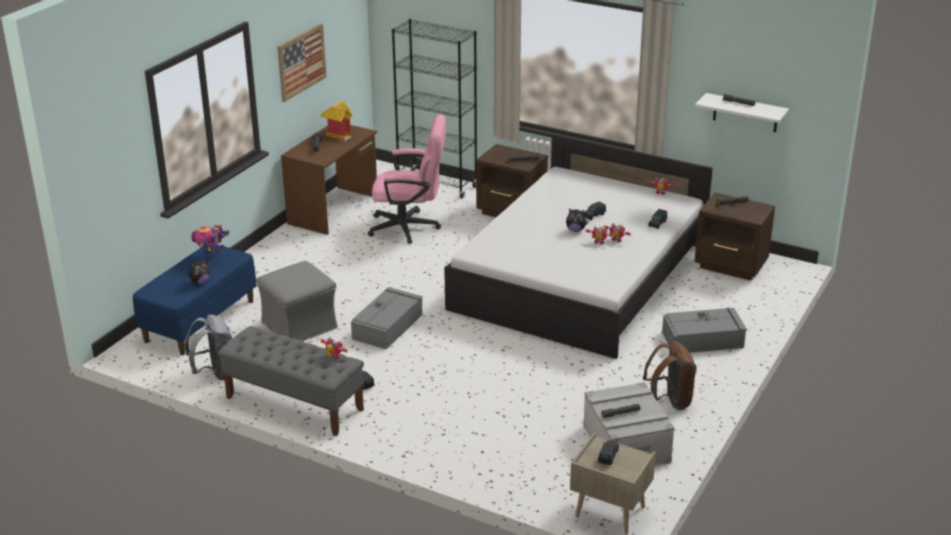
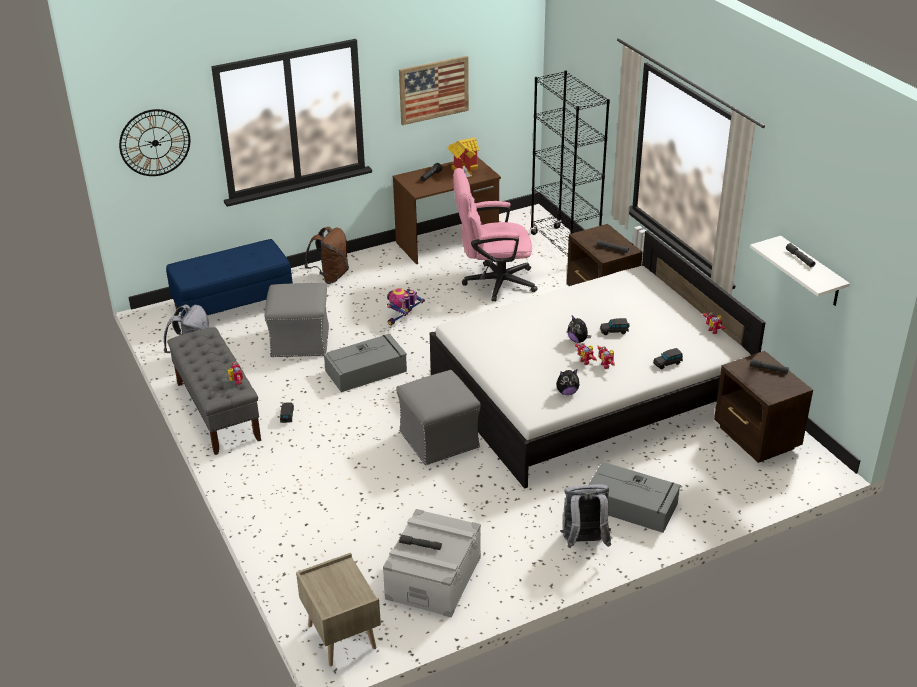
camera: 35 degrees right, 5 degrees up
(106, 163) = (155, 143): none -> wall clock
(200, 282) = (222, 273): plush toy -> plush toy (567, 392)
(212, 258) = (256, 254): toy robot -> toy robot (403, 319)
(410, 227) = (492, 282): pink office chair -> pink office chair turned 135 degrees clockwise
(511, 352) = (439, 440): none -> grey ottoman
(608, 457) = (336, 583): black toy car -> none
(670, 401) = (523, 555): brown backpack -> brown backpack (330, 276)
(700, 375) = (584, 542): none -> grey backpack

